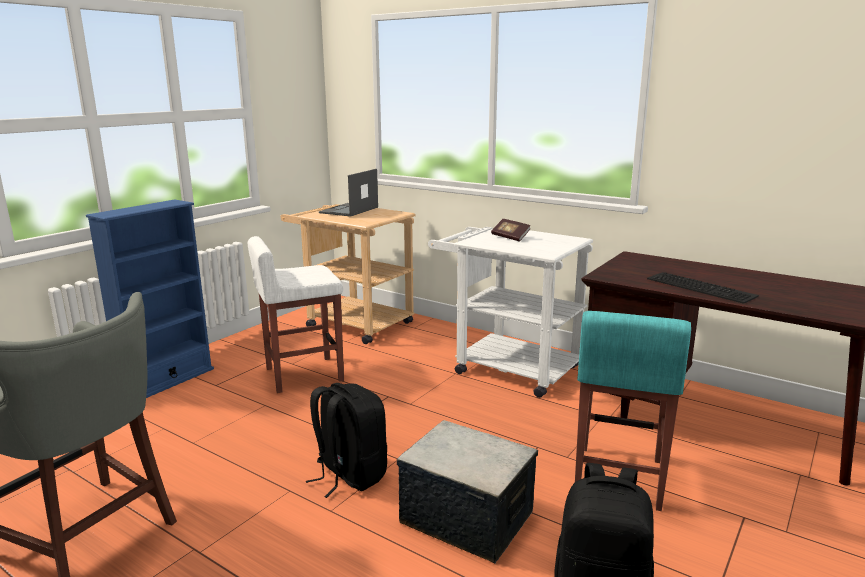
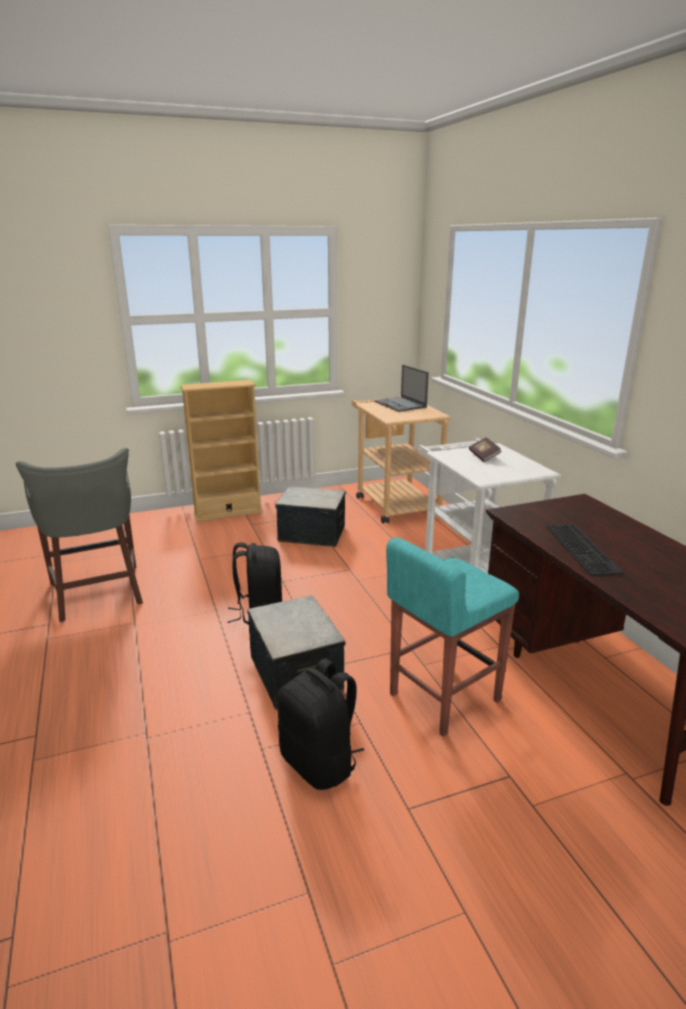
camera: 35 degrees right, 5 degrees up
(167, 381) = (228, 513): blue bookcase -> beige bookcase
(302, 374) = (312, 534): white stool -> storage box
(349, 210) = (400, 404): laptop -> laptop turned 90 degrees counterclockwise

